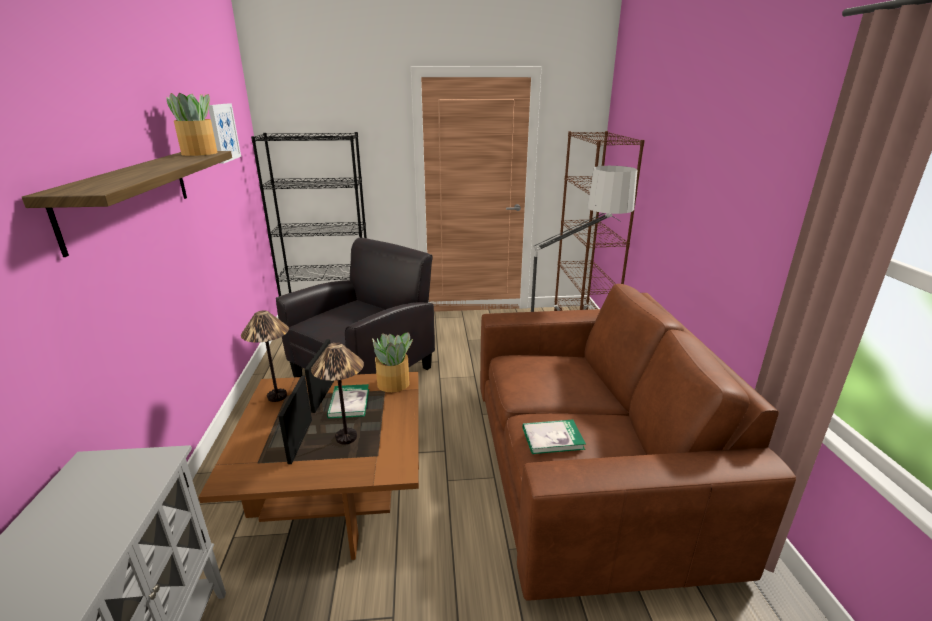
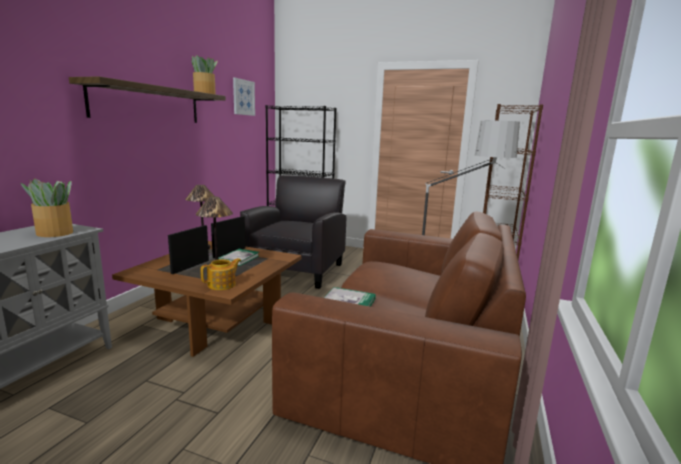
camera: 25 degrees right, 10 degrees down
(365, 371) = (297, 270): black armchair -> black armchair turned 45 degrees counterclockwise
(381, 460) = (222, 285): none -> teapot
(394, 384) = (278, 257): potted plant -> potted plant (55, 233)

